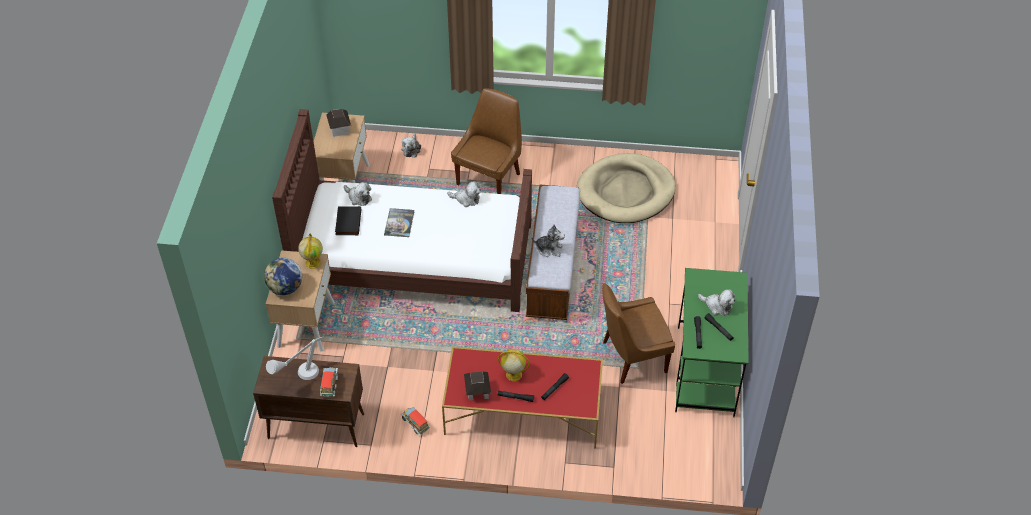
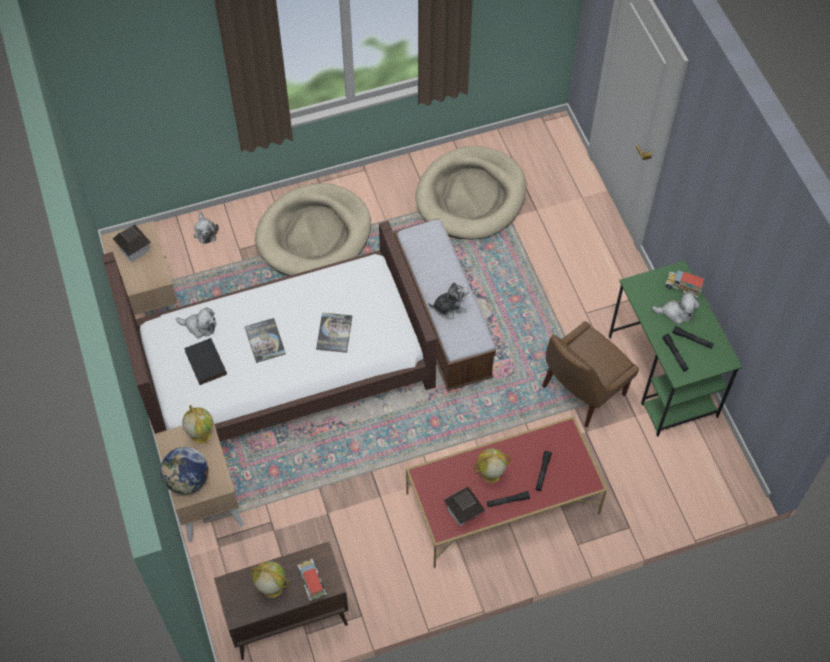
camera: 25 degrees left, 10 degrees up
(299, 377) = (271, 588): grey table lamp -> globe
(415, 424) = (396, 569): toy truck -> toy truck (682, 288)
(452, 236) = (334, 333): none -> book
(466, 199) = (324, 281): plush toy -> none
(490, 178) = (314, 235): brown chair -> beige dog bed

